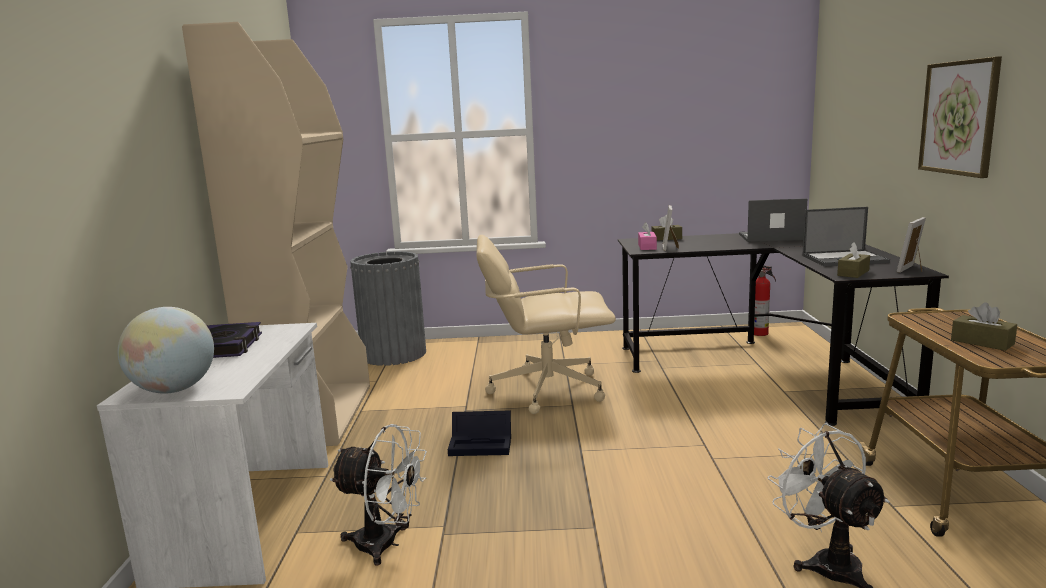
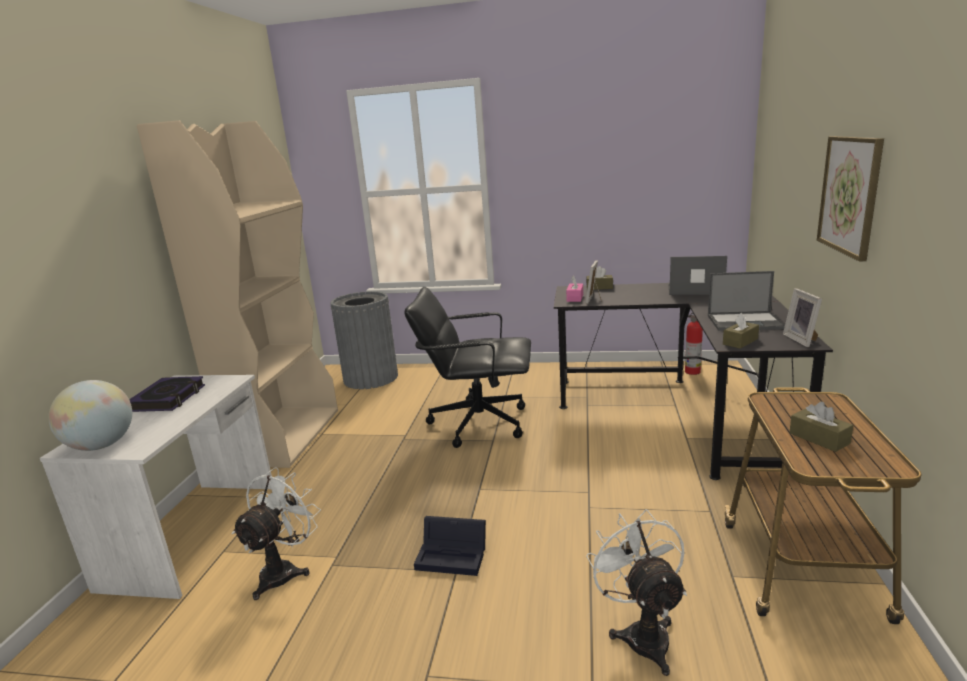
camera: 10 degrees right, 5 degrees up
(386, 544) = (284, 571): white fan -> white fan turned 90 degrees counterclockwise
(482, 444) = (402, 475): black storage box -> black storage box (454, 555)
(546, 389) = (478, 422): beige office chair -> black office chair
(913, 269) = (802, 340): picture frame -> picture frame turned 60 degrees counterclockwise

